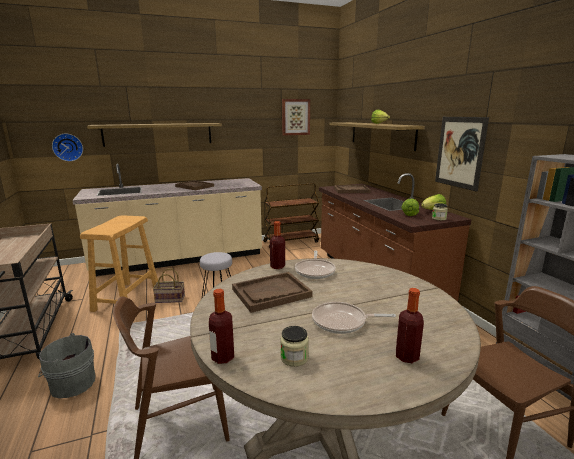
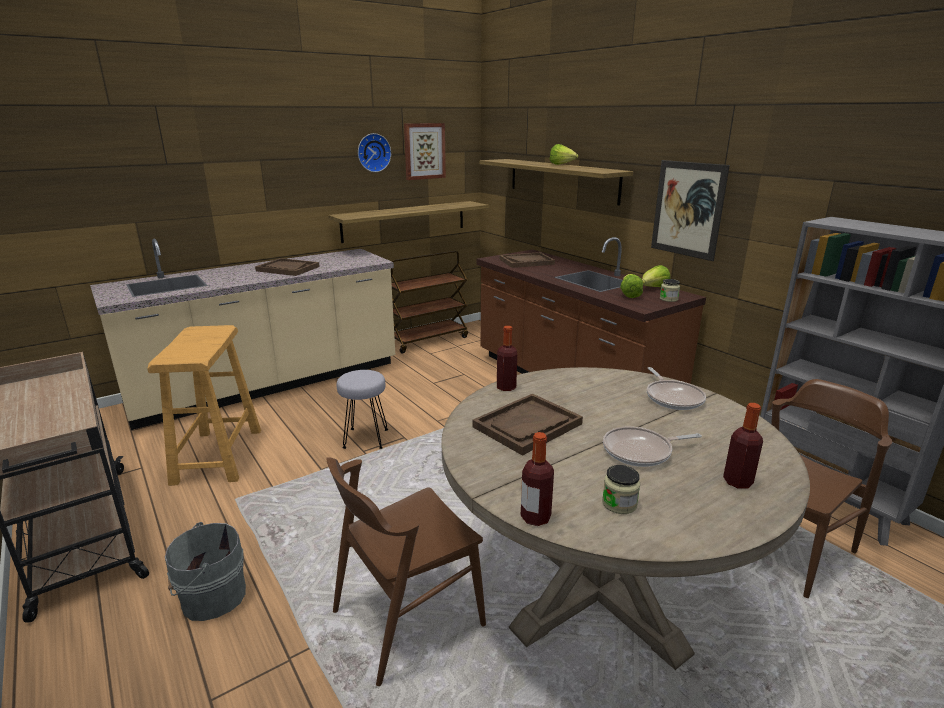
camera: 15 degrees left, 5 degrees up
(68, 147) = (59, 214): wall clock -> wall clock (373, 152)
(158, 134) = (215, 185): shelf -> shelf (404, 221)
(169, 299) = (289, 449): basket -> none
(315, 271) = (559, 388): frying pan -> frying pan (673, 397)

